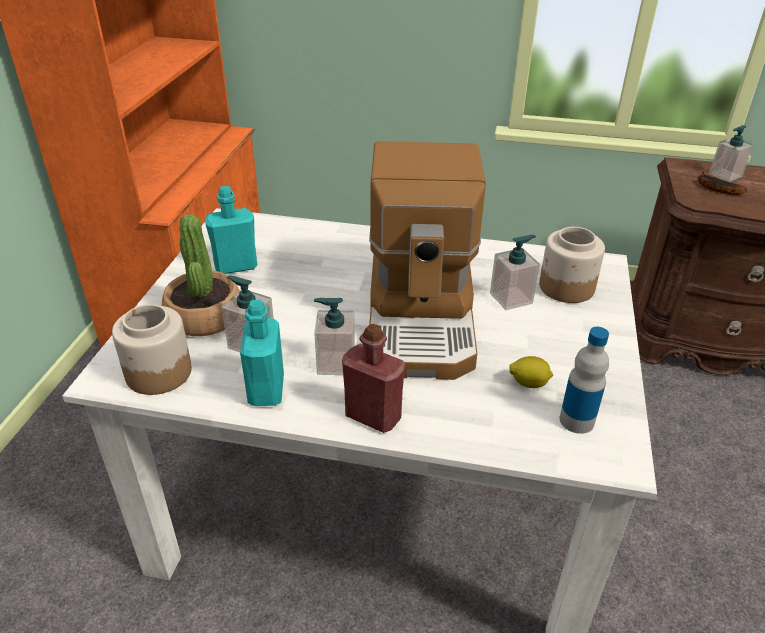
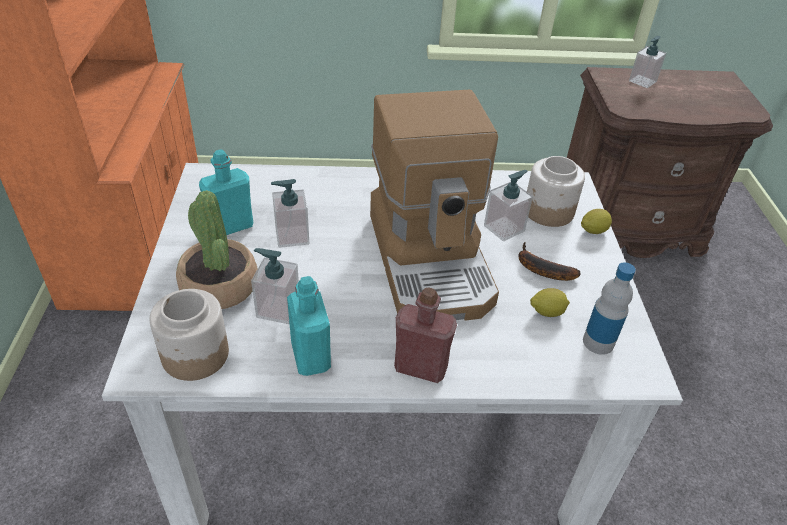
camera: 15 degrees left, 5 degrees up
(336, 363) = (367, 318): soap dispenser -> soap dispenser (292, 236)
(610, 312) = (592, 231): none -> lemon
(714, 188) = (637, 95): banana -> banana (540, 269)

